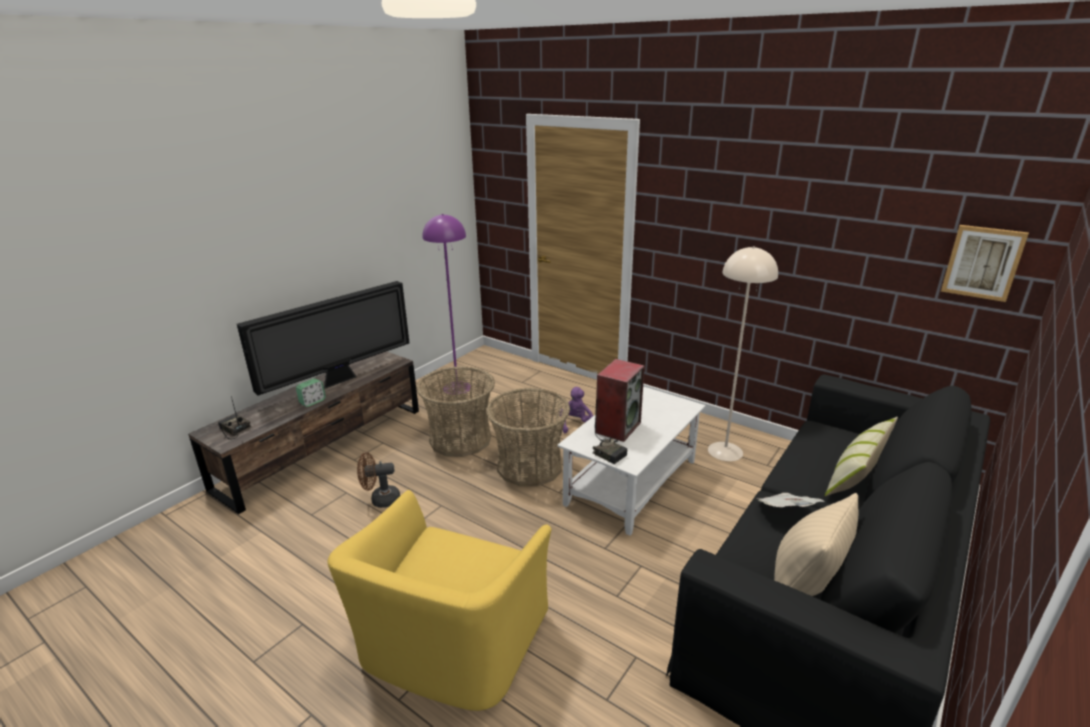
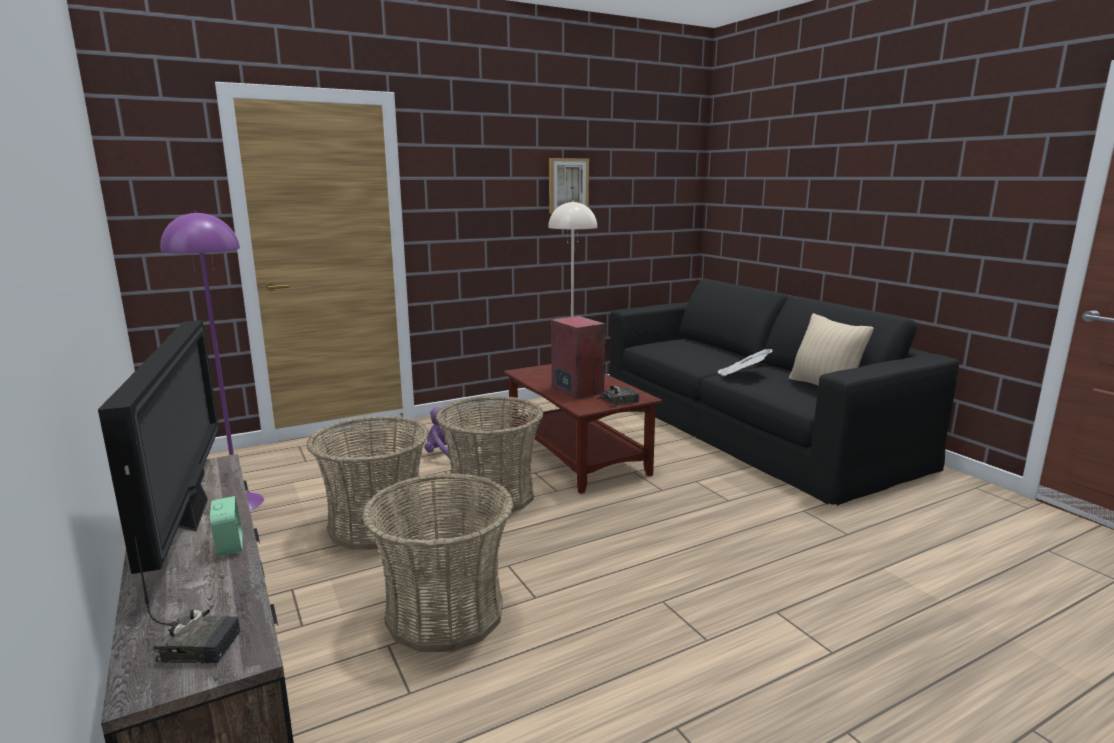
camera: 65 degrees left, 10 degrees down
(234, 430) = (199, 644): radio -> radio turned 150 degrees counterclockwise
(380, 500) = (445, 613): brown fan -> basket
(451, 644) = (759, 601): yellow armchair -> none
(631, 483) = (577, 456): white coffee table -> brown coffee table
(855, 474) = (712, 351): pillow -> none
(983, 262) = (673, 197): picture -> picture (568, 186)

